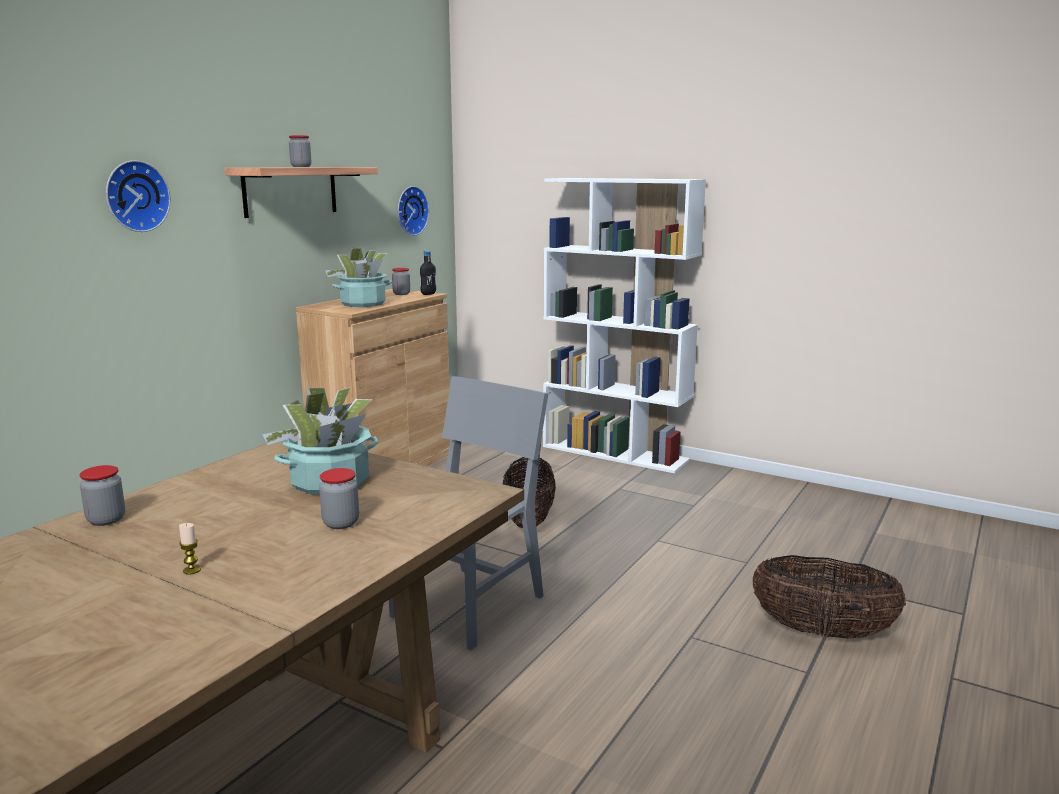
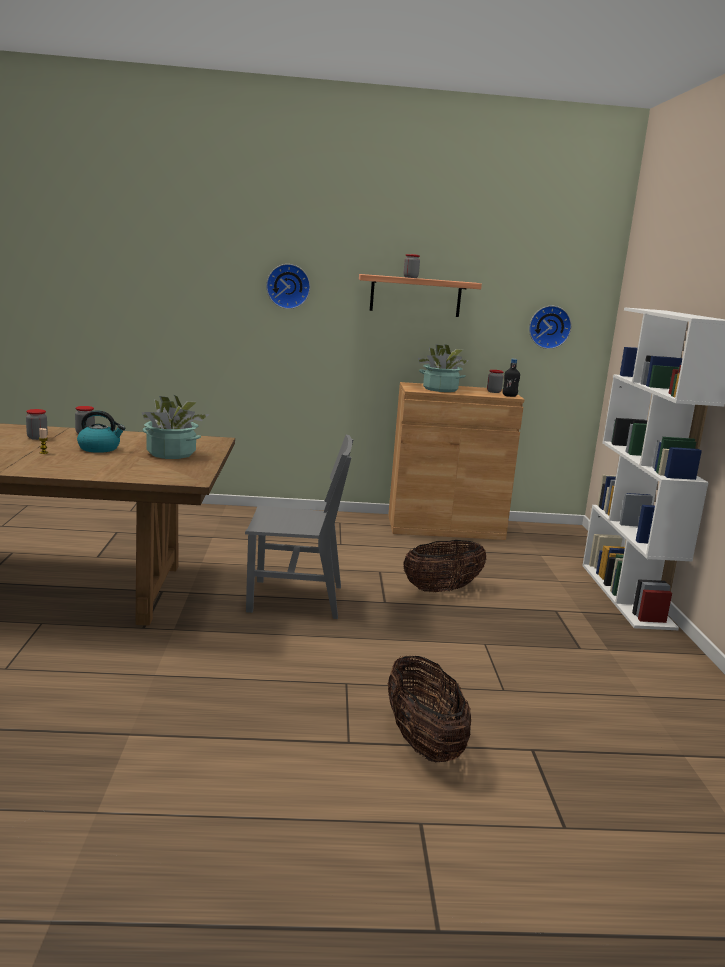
camera: 55 degrees right, 0 degrees up
(230, 523) = (100, 448): none -> kettle
(341, 523) = (118, 463): jar -> jar (37, 438)

